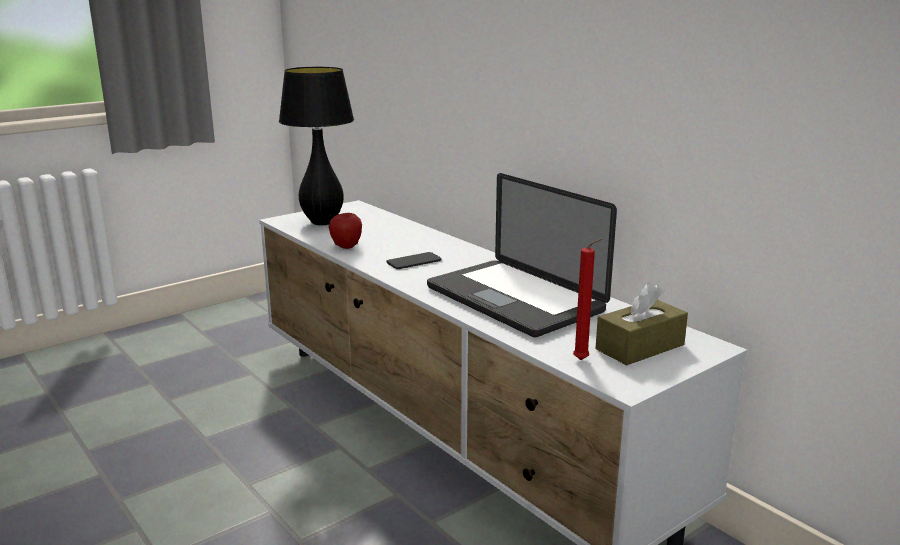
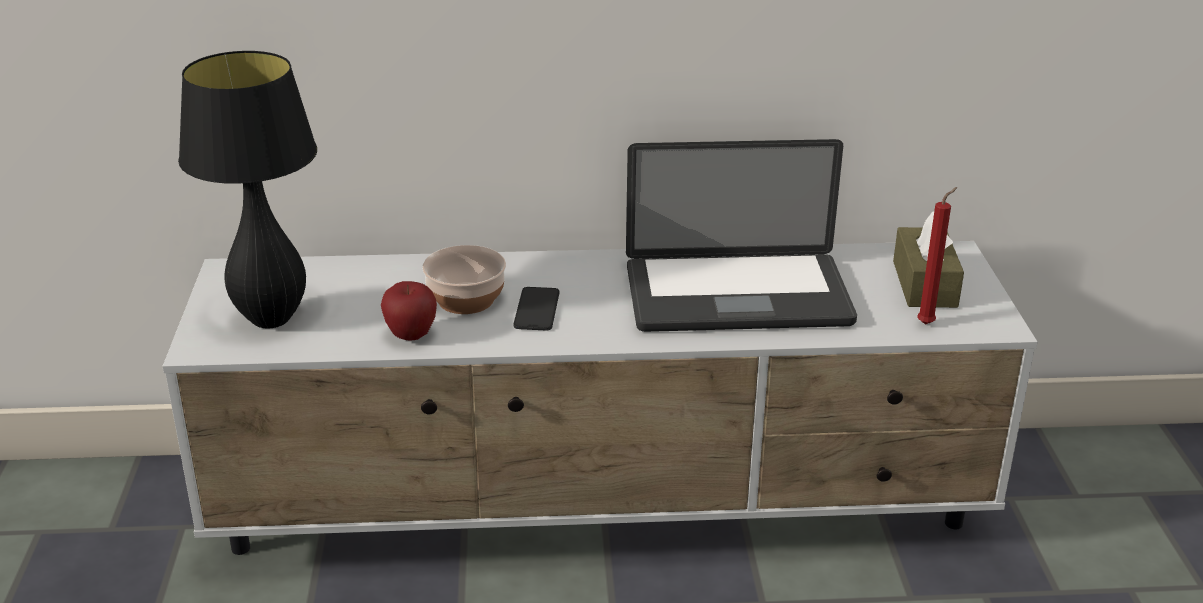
camera: 55 degrees left, 10 degrees up
(399, 246) = (464, 299): none -> bowl

